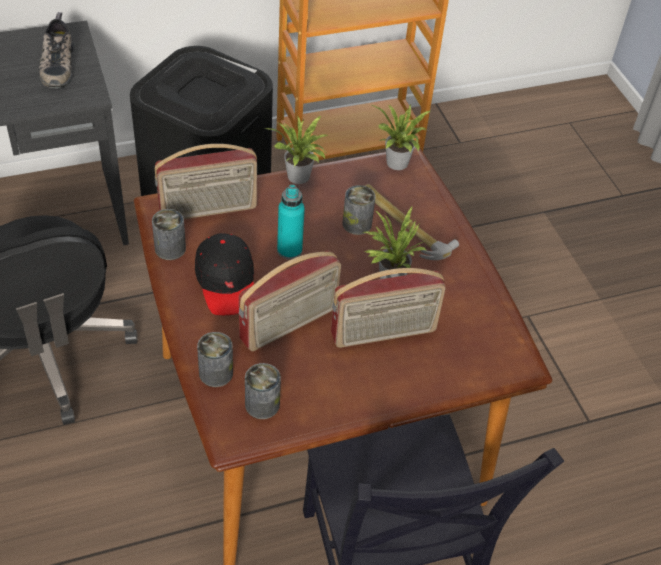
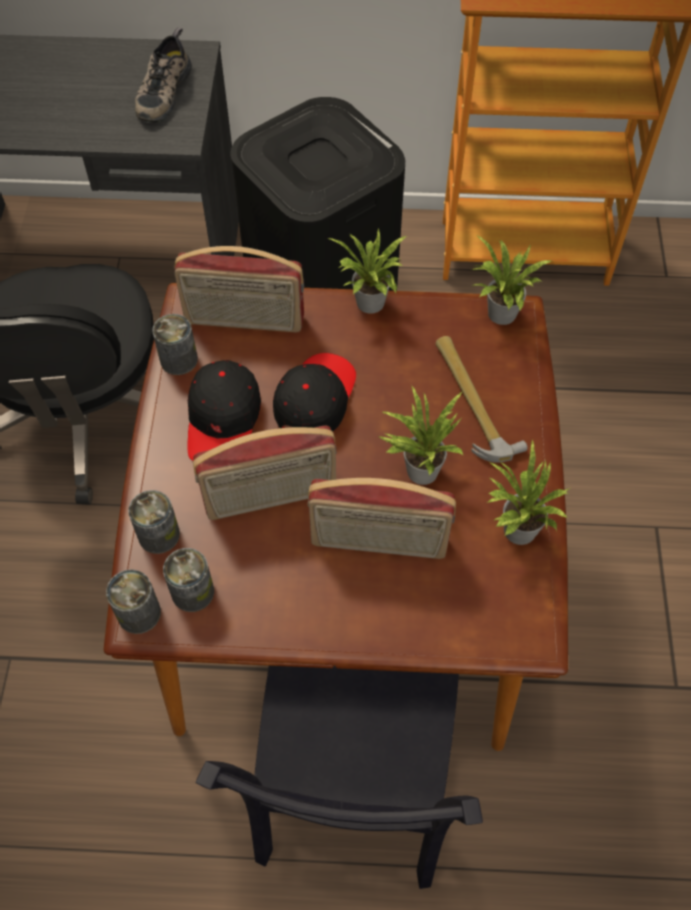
camera: 25 degrees right, 10 degrees up
(289, 250) = (315, 399): turquoise bottle -> black cap
(357, 224) = (413, 385): can -> can (139, 613)
(475, 300) = (515, 530): none -> potted plant

